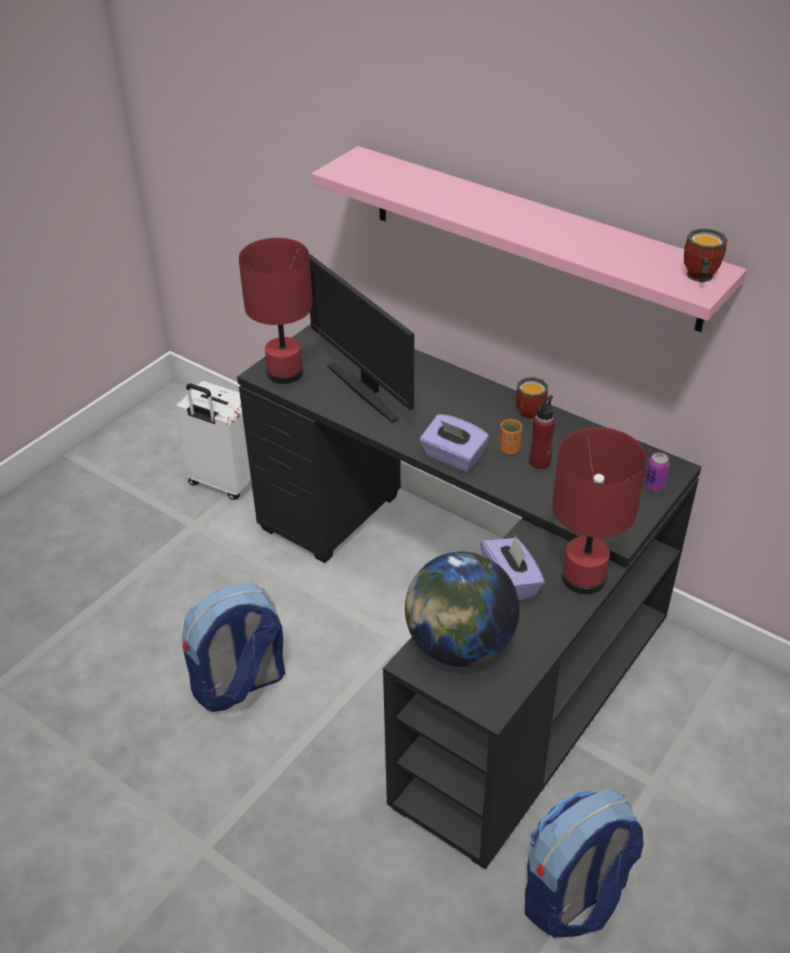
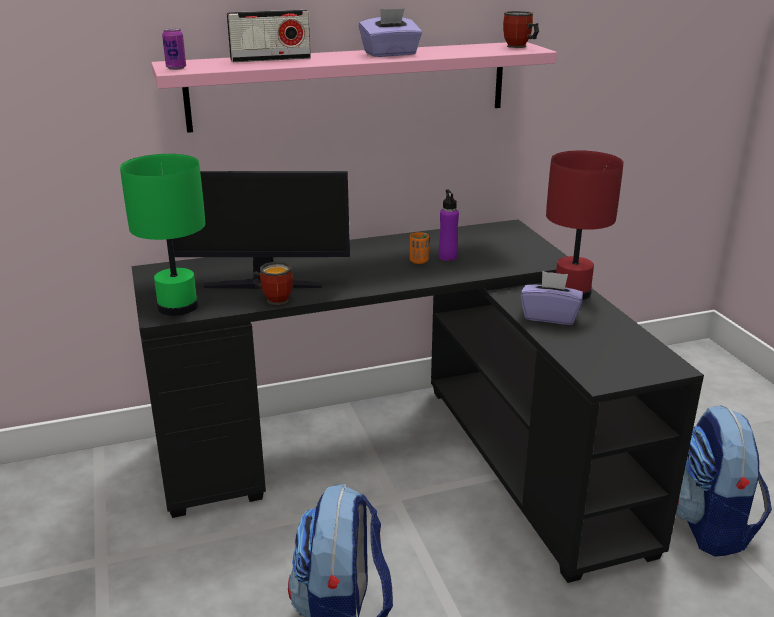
camera: 55 degrees left, 15 degrees down
(223, 482) = (76, 516): white suitcase -> none
(285, 373) = (179, 306): red table lamp -> green table lamp
(435, 186) = (270, 59): none -> radio
(453, 458) = (399, 281): purple tissue box -> purple tissue box (390, 54)
(459, 645) = (597, 357): globe -> none
(530, 411) = (388, 242): mug -> mug (274, 298)
(540, 462) = (447, 257): red bottle -> purple bottle
(654, 486) = (520, 236): can -> can (176, 68)

